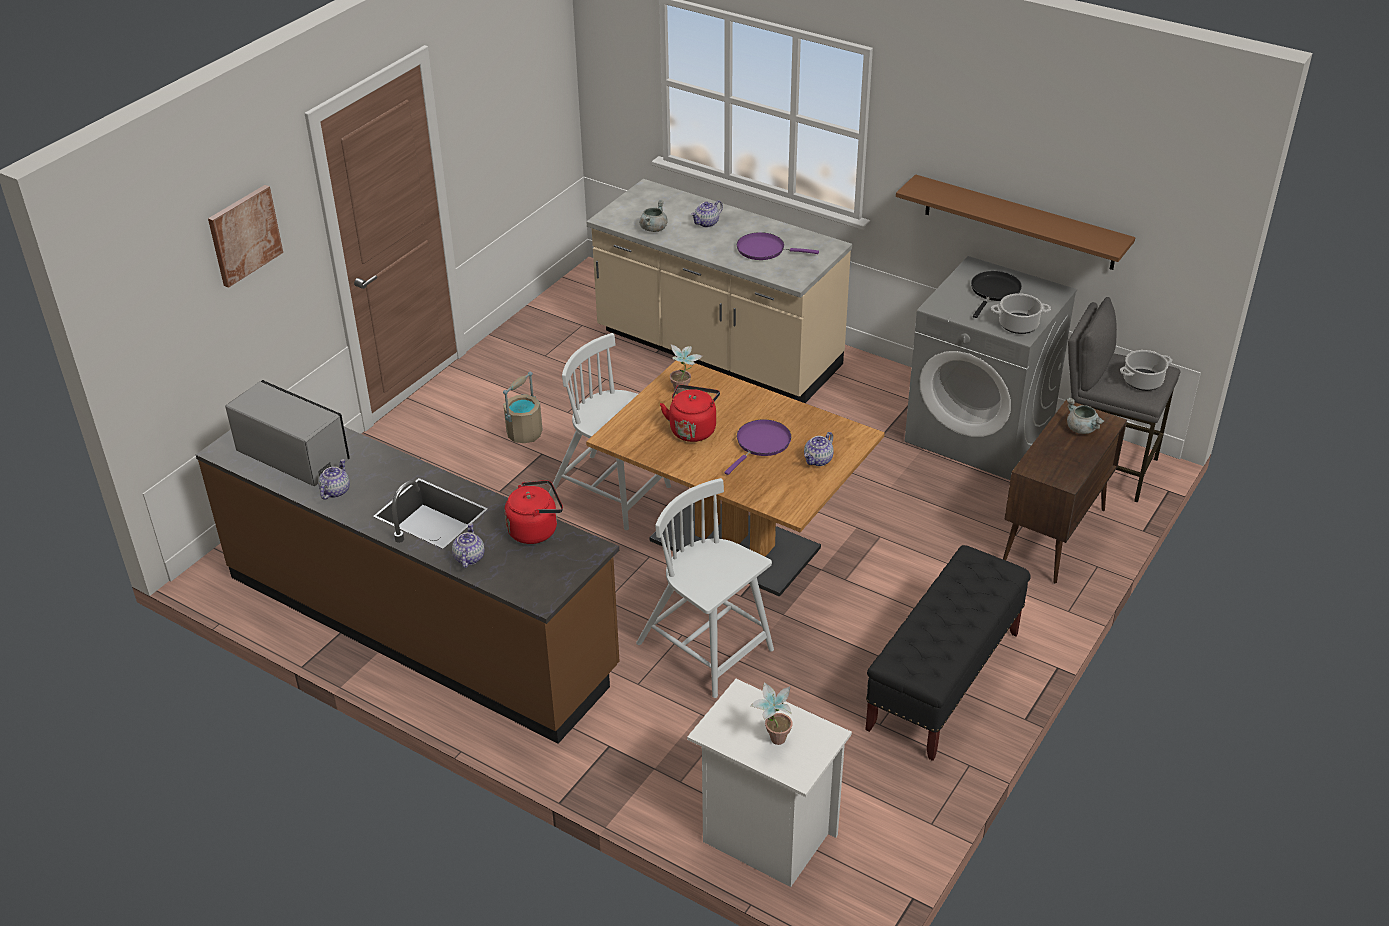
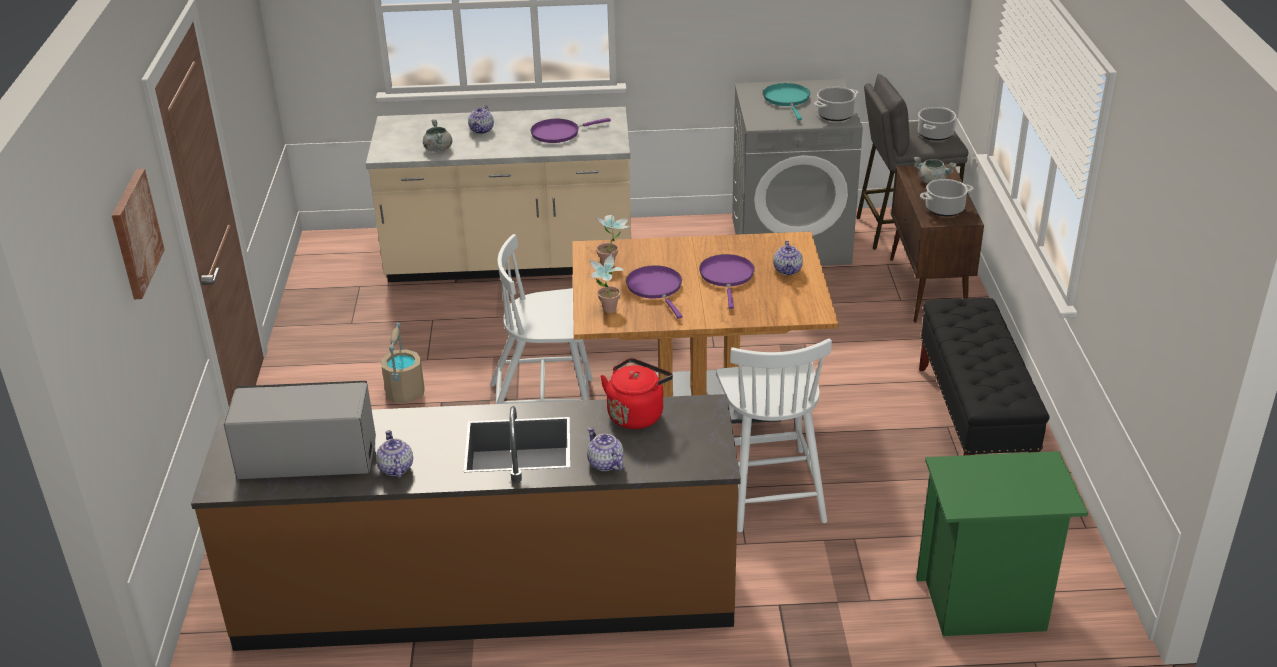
camera: 35 degrees left, 5 degrees down
(693, 429) = (656, 288): red kettle -> purple frying pan
(706, 648) = (769, 488): white chair -> white chair turned 105 degrees counterclockwise
(765, 836) = (983, 604): white nightstand -> green nightstand
(773, 741) = (1014, 487): potted plant -> potted plant (607, 312)
(994, 291) = (787, 100): black frying pan -> turquoise frying pan
(1019, 222) = (779, 35): brown shelf -> none
(1057, 462) = (945, 209): none -> cooking pot

